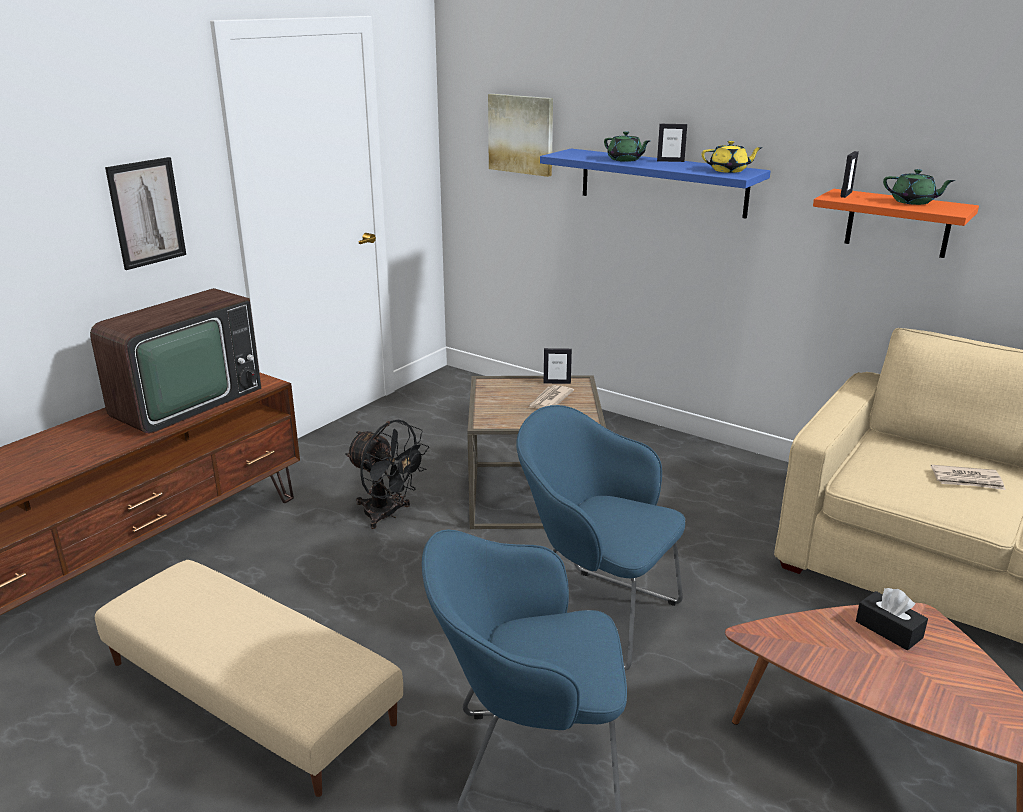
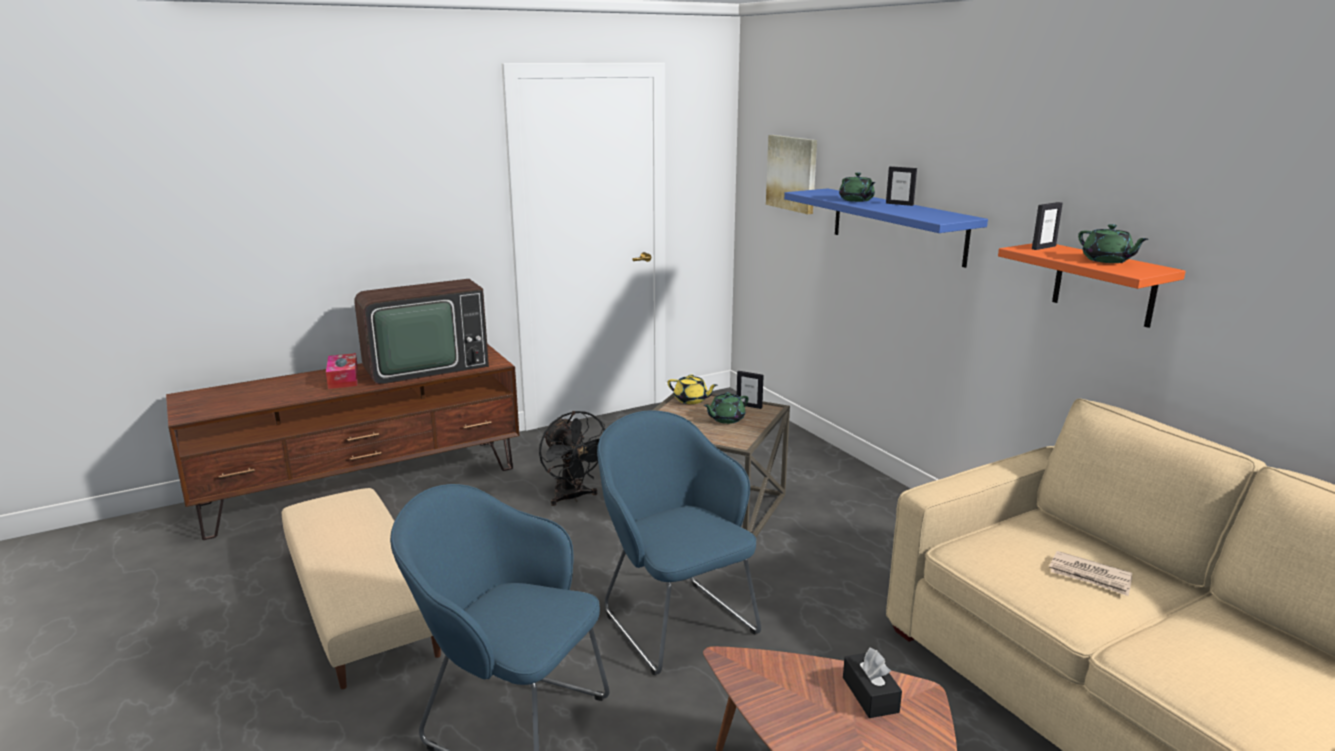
camera: 25 degrees right, 5 degrees down
(92, 435) = (343, 378): none -> tissue box
(147, 213) = (427, 212): picture -> none
(549, 400) = (726, 419): newspaper -> green teapot
(729, 170) = (940, 216): yellow teapot -> yellow teapot (691, 400)

